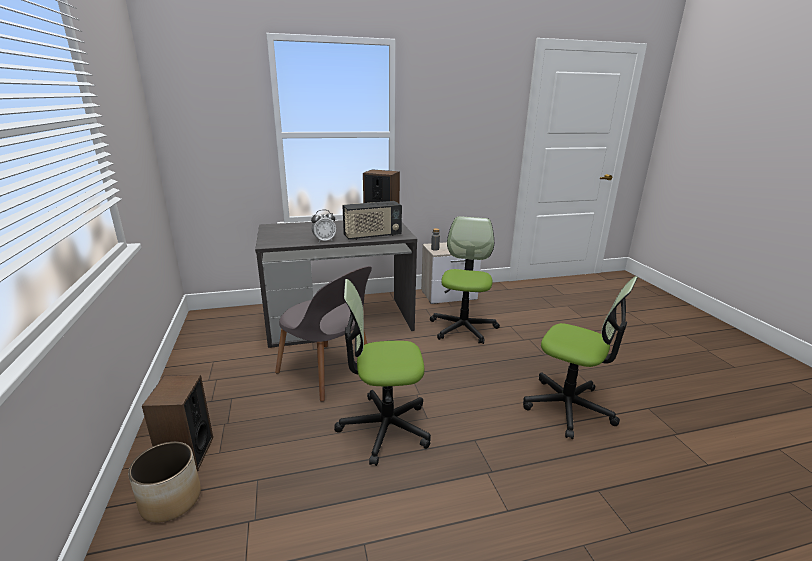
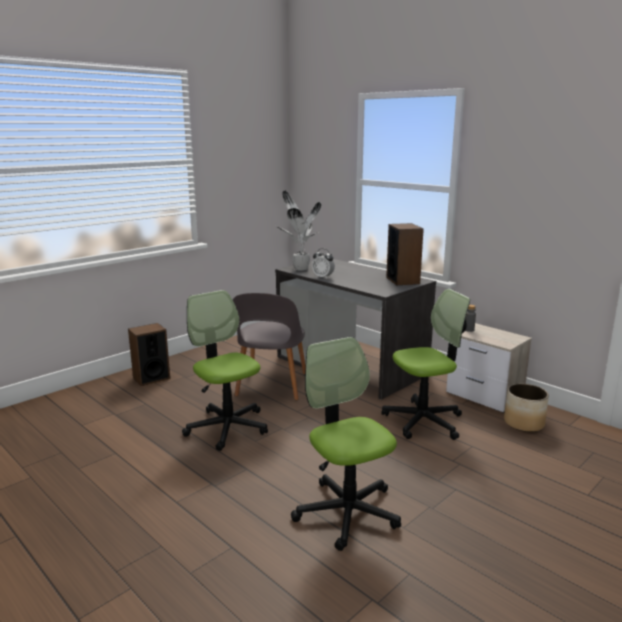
camera: 60 degrees right, 5 degrees down
(171, 499) = (116, 388): planter -> planter (524, 423)
(277, 240) = (300, 268): none -> potted plant
(372, 236) = (362, 285): radio -> none
(568, 407) = (347, 512): office chair -> office chair turned 150 degrees clockwise

